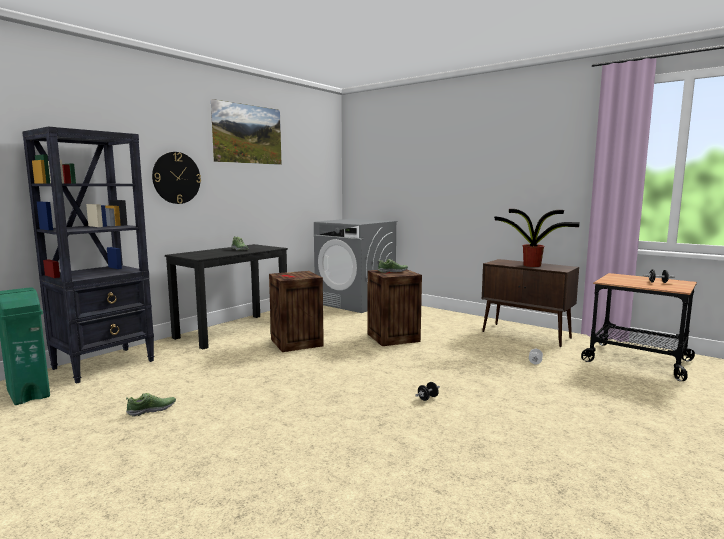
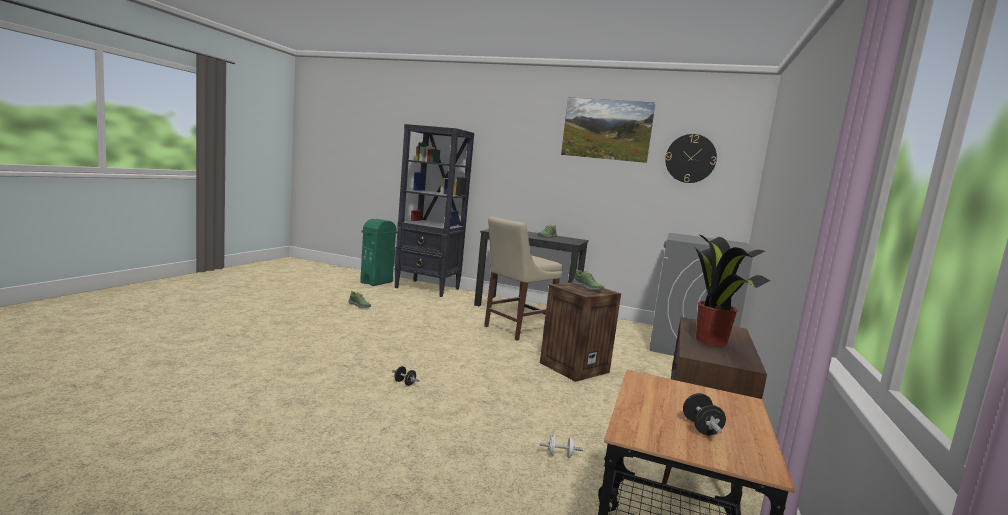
camera: 70 degrees right, 0 degrees up
(176, 178) = (522, 166): wall clock -> wall clock (690, 158)
(296, 343) = (515, 329): crate -> beige chair

